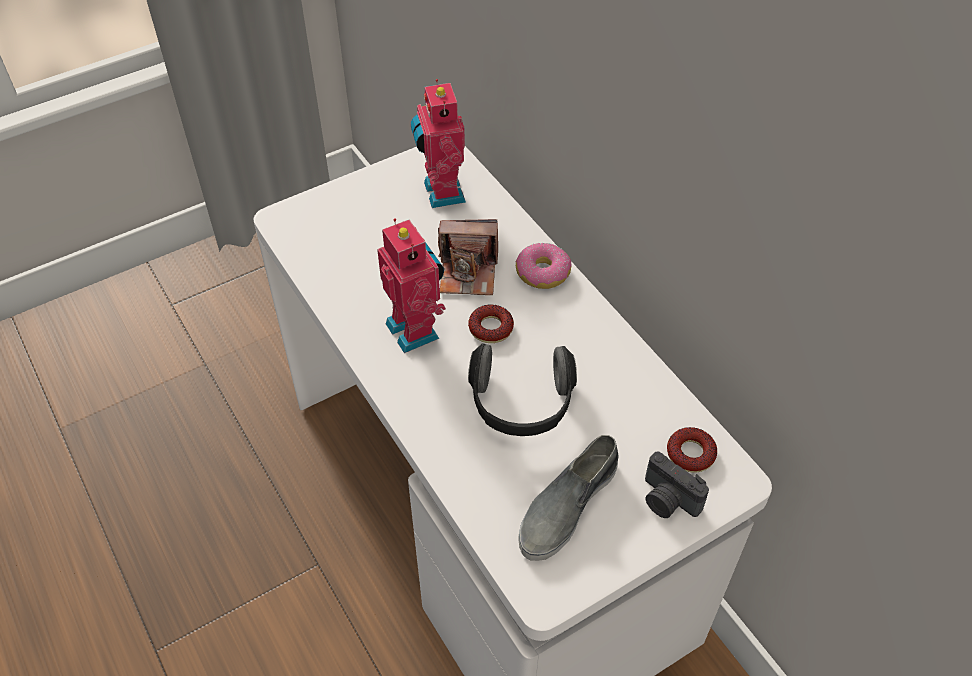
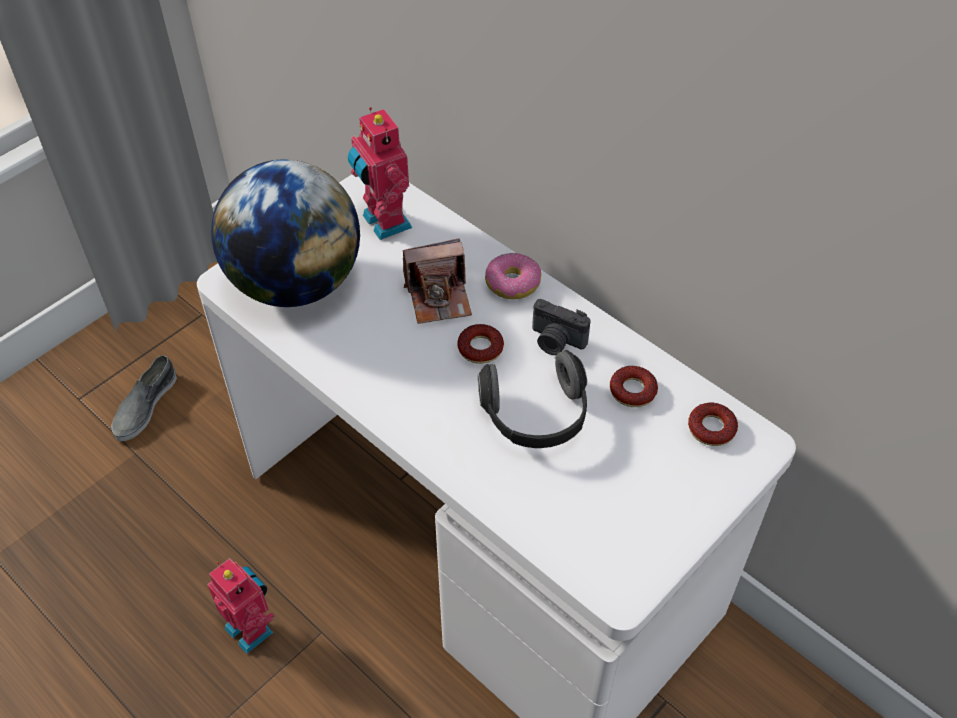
camera: 15 degrees left, 0 degrees up
(341, 233) = (295, 283): none -> globe
(415, 329) = (406, 365): toy robot -> toy robot (251, 628)
(567, 505) = (612, 504): grey shoe -> grey shoe (145, 405)
(624, 400) = (632, 391): none -> donut
(667, 500) = (704, 477): camera -> camera (556, 341)

